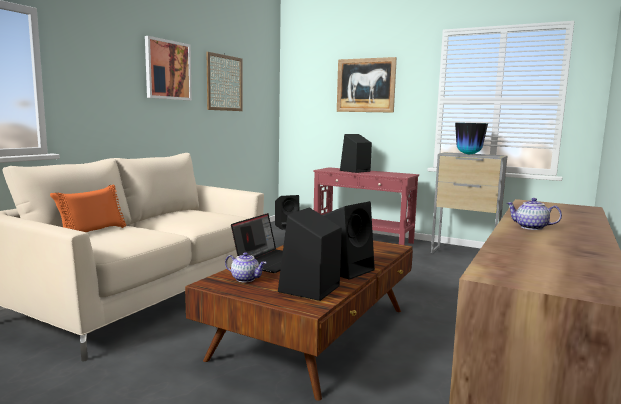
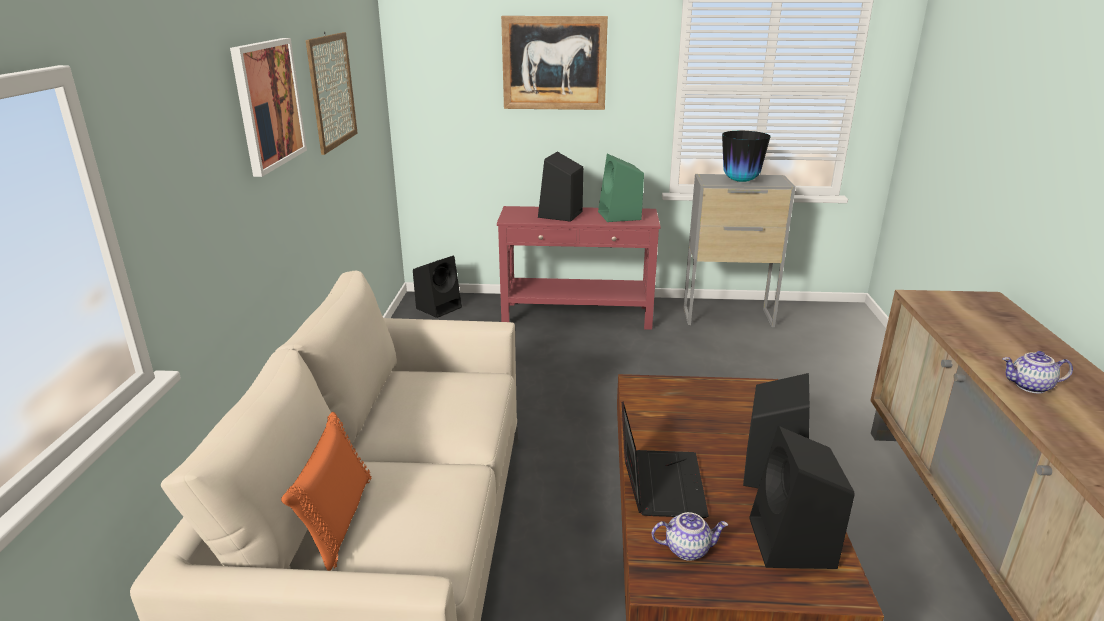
camera: 25 degrees left, 15 degrees up
(390, 174) = (620, 216): none -> green speaker

